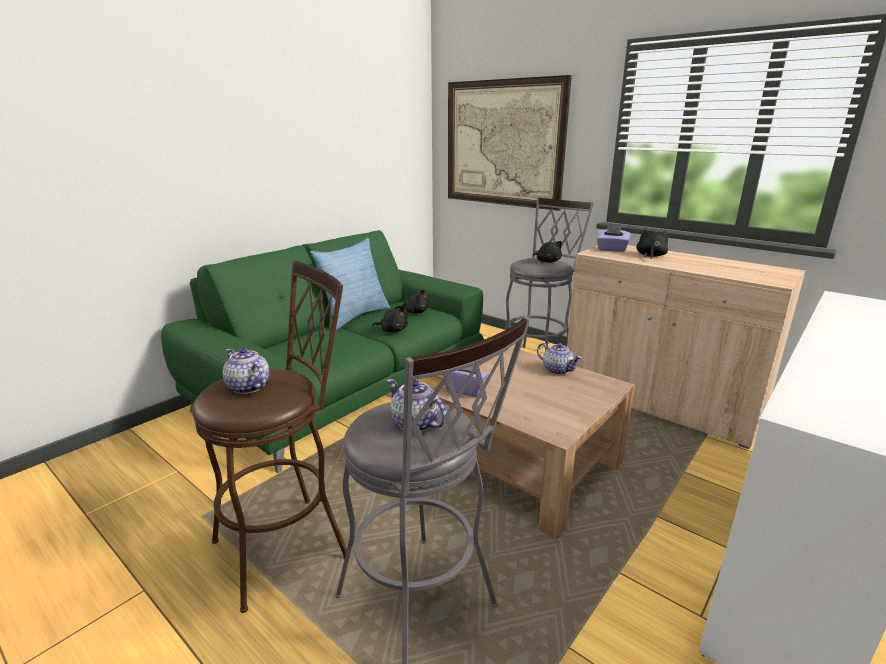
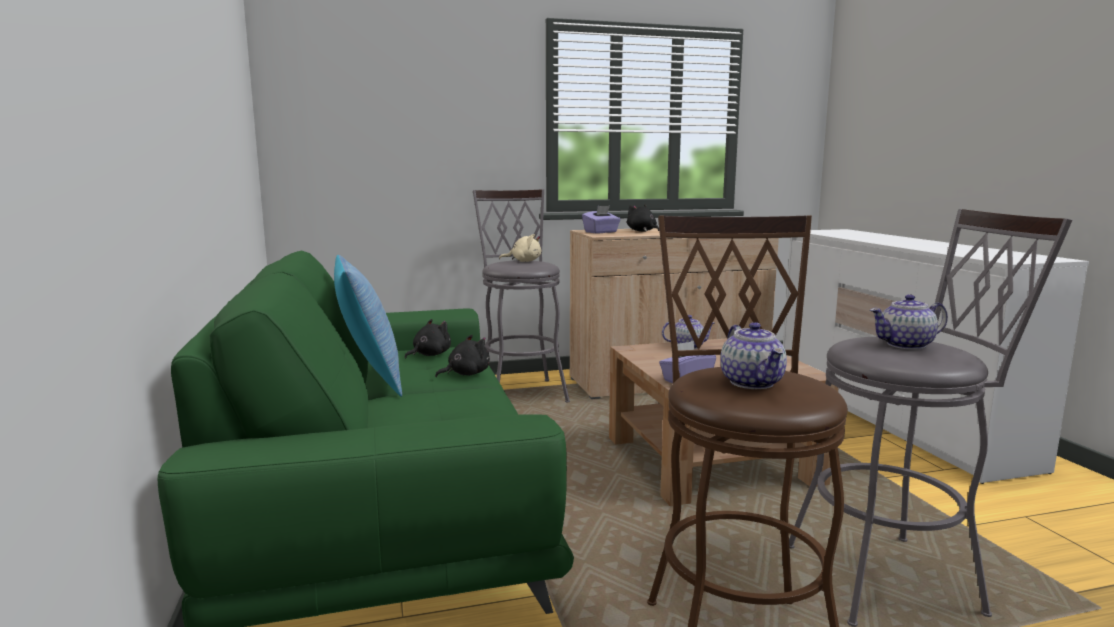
camera: 55 degrees left, 10 degrees down
(247, 387) = (753, 383): teapot -> teapot turned 90 degrees counterclockwise
(503, 144) = (394, 127): picture -> none
(547, 261) = (524, 261): black plush toy -> beige plush toy

